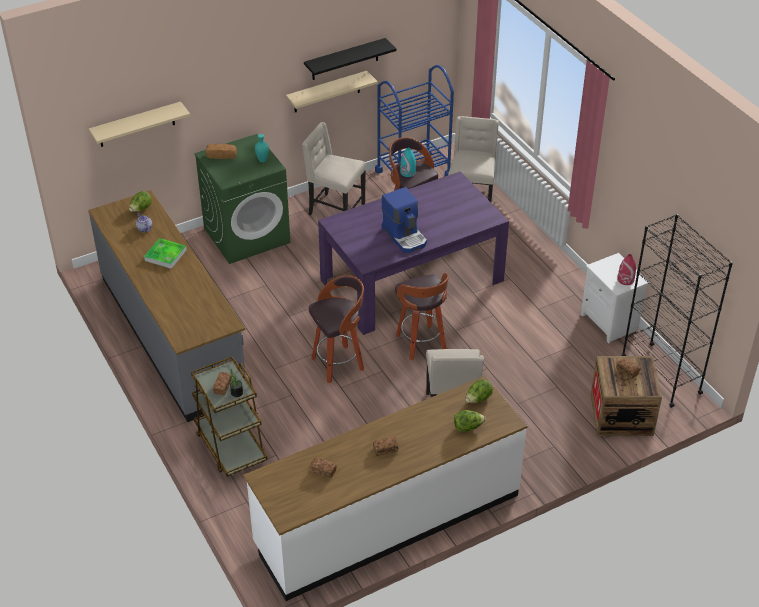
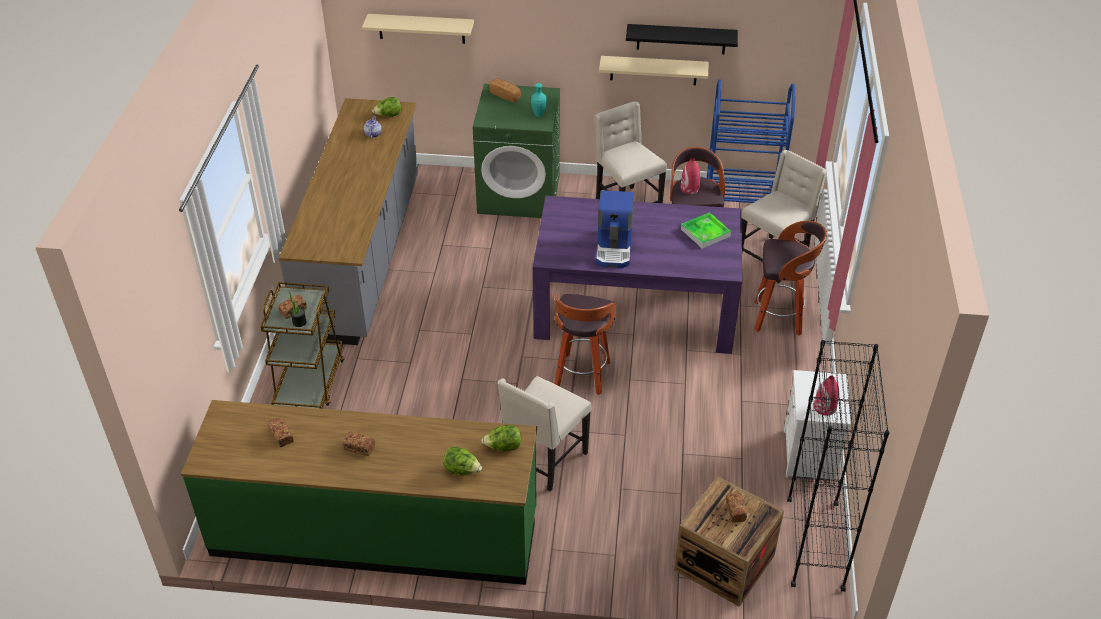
camera: 35 degrees right, 0 degrees up
(165, 255) = (364, 165): tray -> tray (705, 233)
(339, 364) = (482, 355): stool -> stool (779, 318)
(387, 519) = (375, 533): white counter -> green counter
(408, 172) = (689, 188): turquoise vase -> red vase

